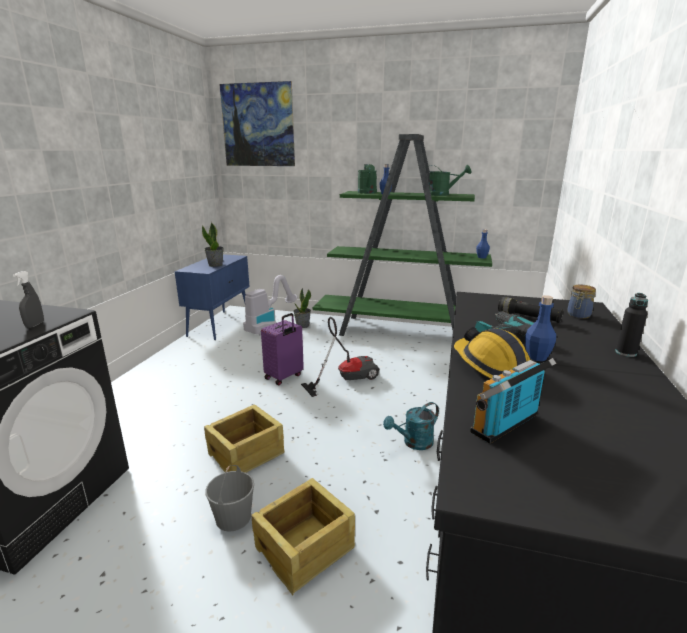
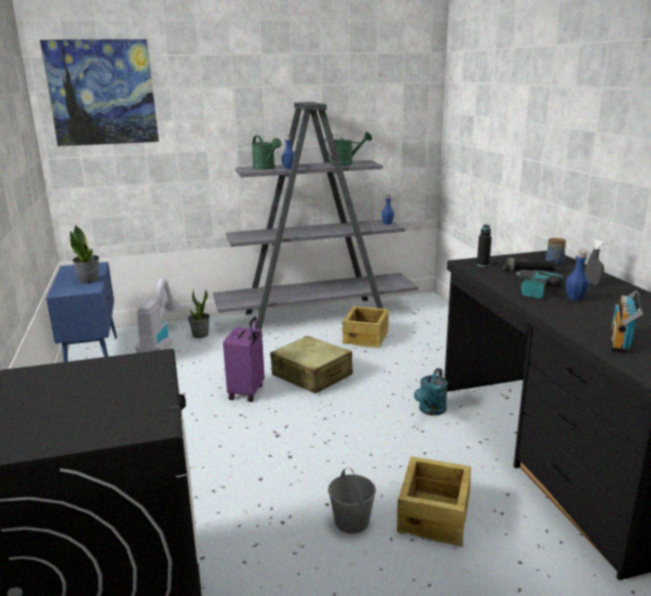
camera: 30 degrees left, 0 degrees up
(35, 325) = (148, 376): grey spray bottle -> grey spray bottle (593, 283)
(247, 454) = (299, 470): crate -> crate (366, 337)
(346, 378) = (312, 375): vacuum cleaner -> beige suitcase
(404, 332) = (317, 316): green bookcase -> grey bookcase
(491, 366) = (561, 311): hard hat -> none
(625, 353) = (614, 283): black bottle -> black bottle (483, 265)

